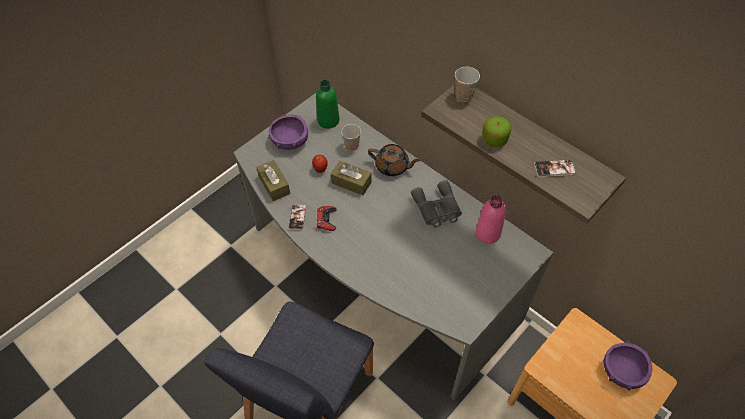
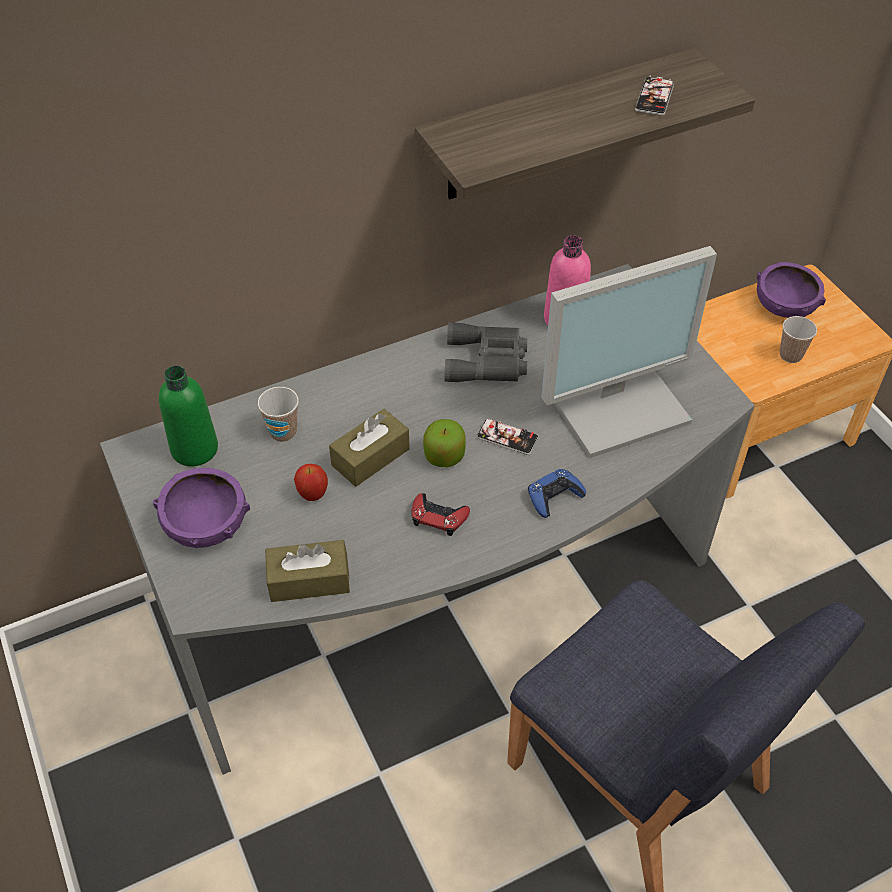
camera: 70 degrees left, 5 degrees down
(297, 217) = (410, 561): phone -> phone (507, 437)
(359, 263) = (554, 496): none -> blue game controller
(392, 167) = (367, 389): brown teapot -> none
(437, 274) = (617, 403): none -> monitor
(464, 96) = (458, 134): cup -> cup (790, 355)
(494, 139) = (570, 132): apple -> apple (444, 456)

